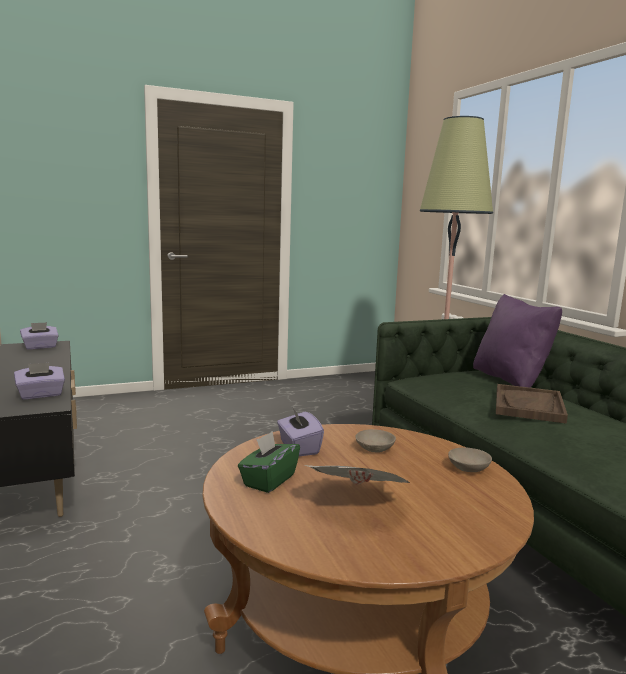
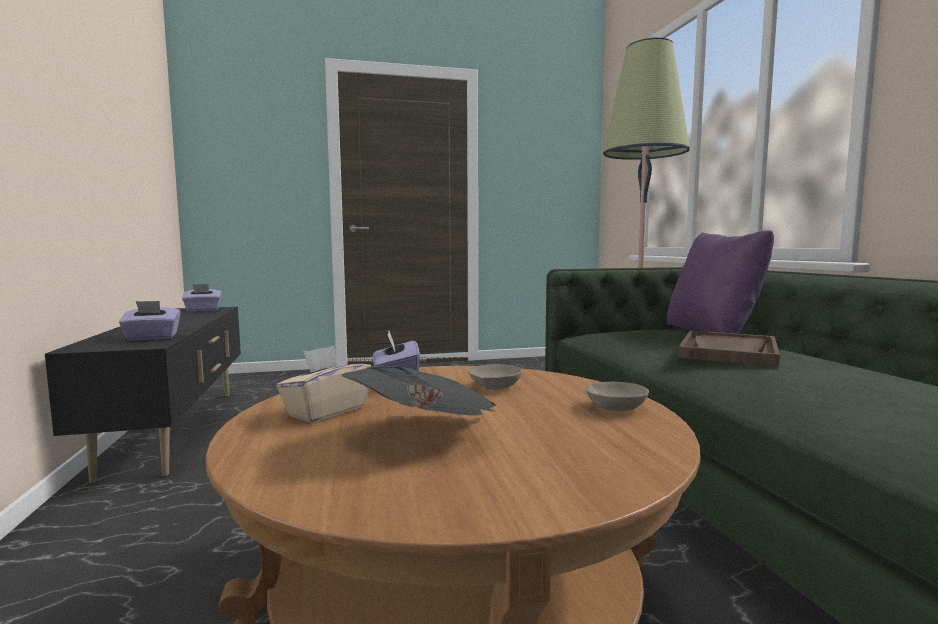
camera: 10 degrees right, 5 degrees down
(268, 480) = (326, 411): green tissue box -> beige tissue box

